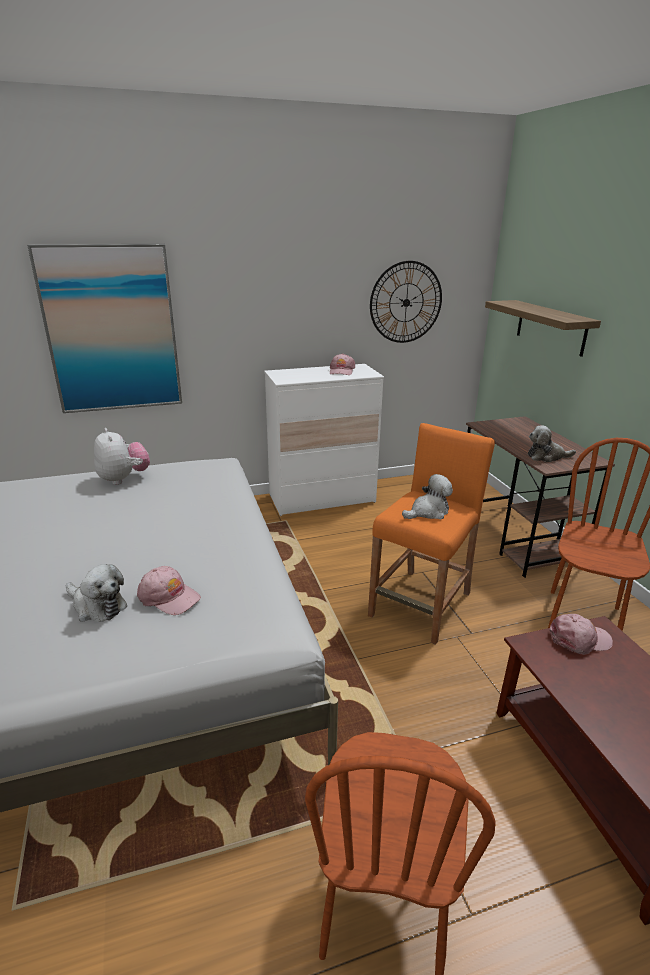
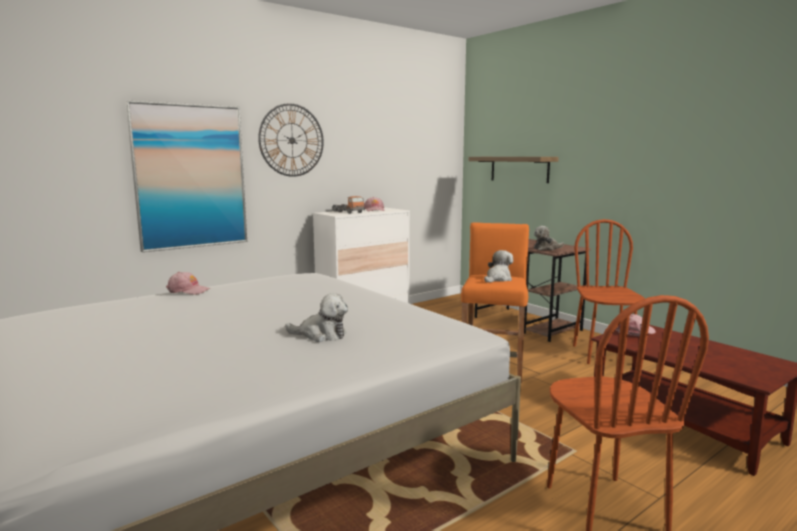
camera: 20 degrees left, 15 degrees down
(124, 479) = (243, 285): plush toy -> none
(169, 597) = (372, 325): pink cap -> pink cap (188, 290)
(304, 374) = (348, 212): none -> toy truck
(406, 302) = (410, 161): wall clock -> wall clock (292, 140)

